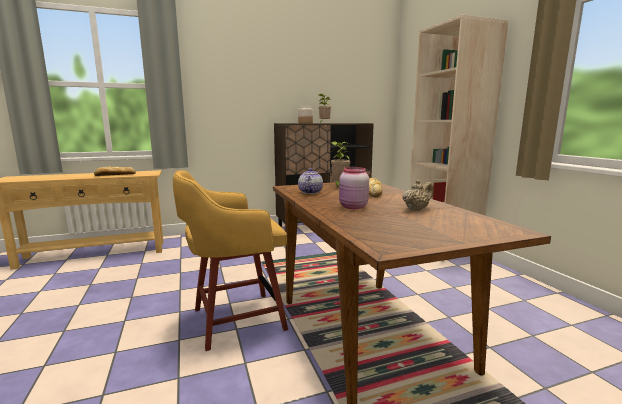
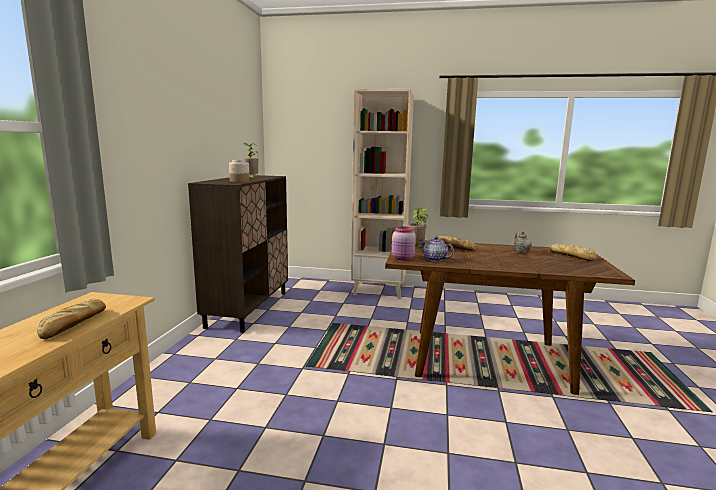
camera: 60 degrees left, 0 degrees up
(235, 320) = (429, 411): yellow stool -> none
(353, 207) = (505, 261): pink jar -> pink jar (403, 258)
(457, 228) = (572, 256): none -> bread

